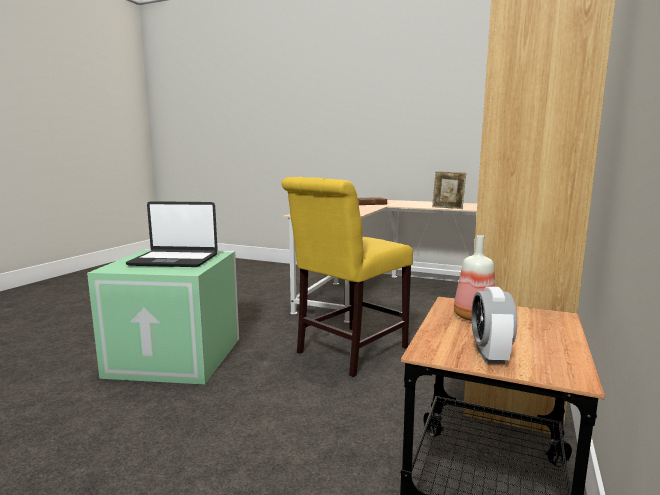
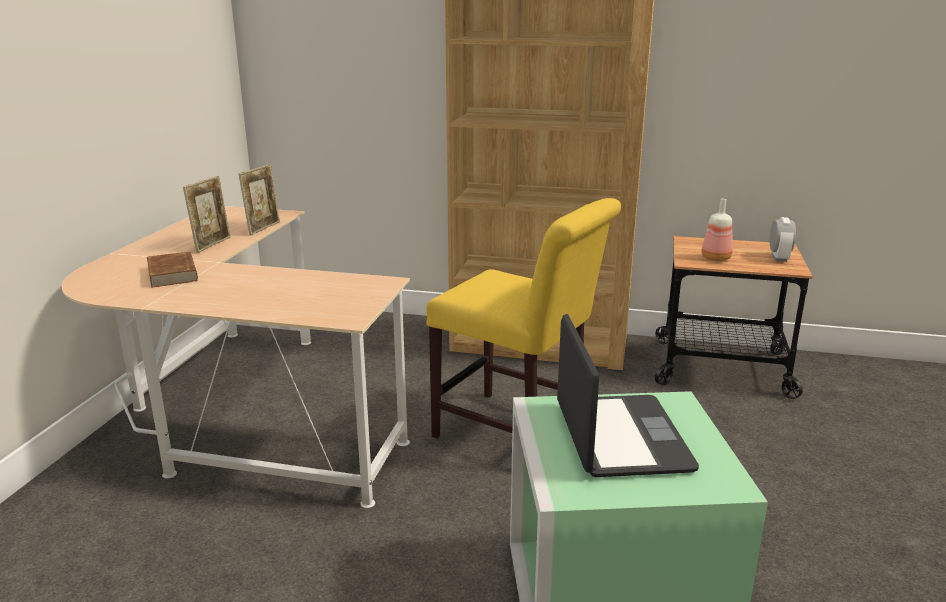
camera: 100 degrees left, 10 degrees up
(415, 205) = (212, 244): none -> picture frame
(490, 355) = (778, 258): alarm clock -> alarm clock turned 75 degrees counterclockwise

